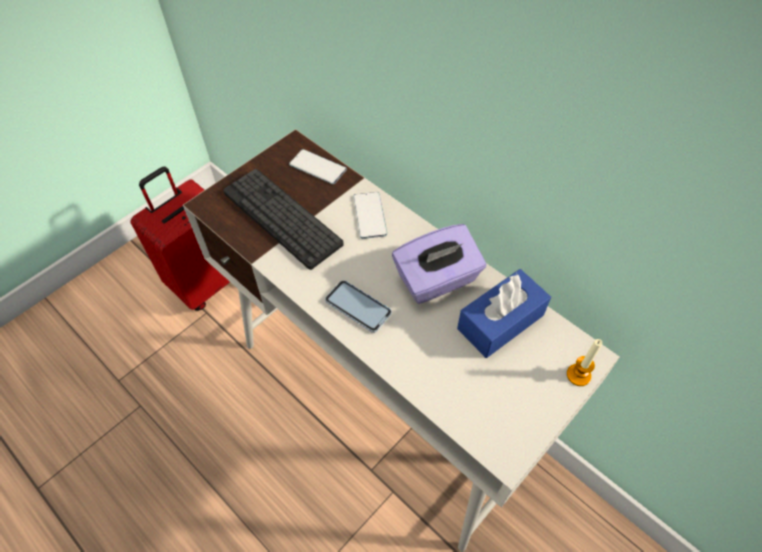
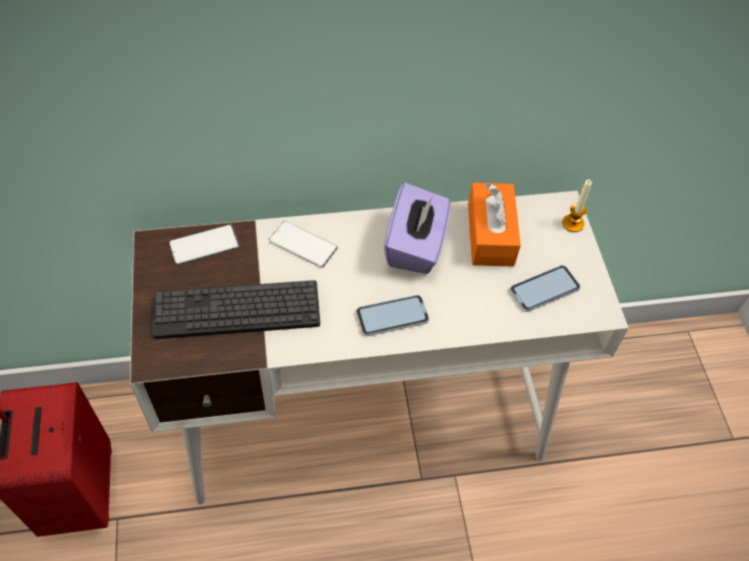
camera: 55 degrees left, 0 degrees up
(485, 395) = (544, 289): none -> phone
(500, 322) = (490, 234): blue tissue box -> orange tissue box

